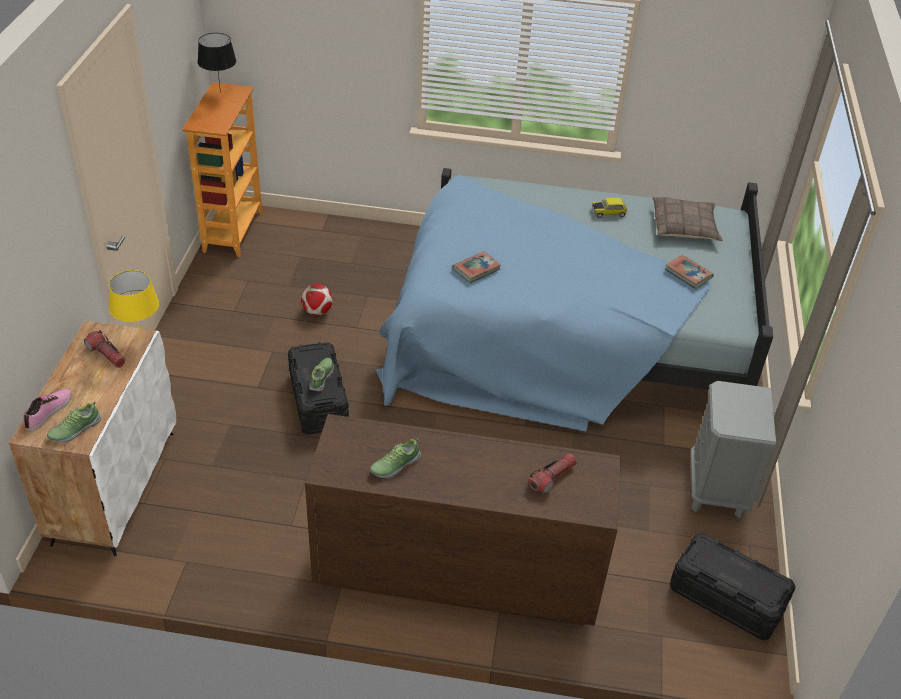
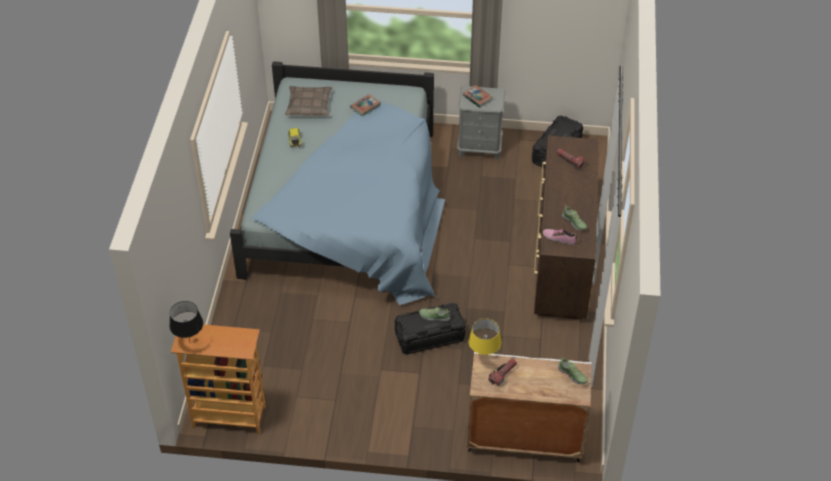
camera: 90 degrees left, 5 degrees up
(49, 411) = (560, 392): shoe -> shoe (559, 238)
(317, 311) = (333, 347): football -> none
(476, 269) = (370, 206): book -> book (477, 98)

